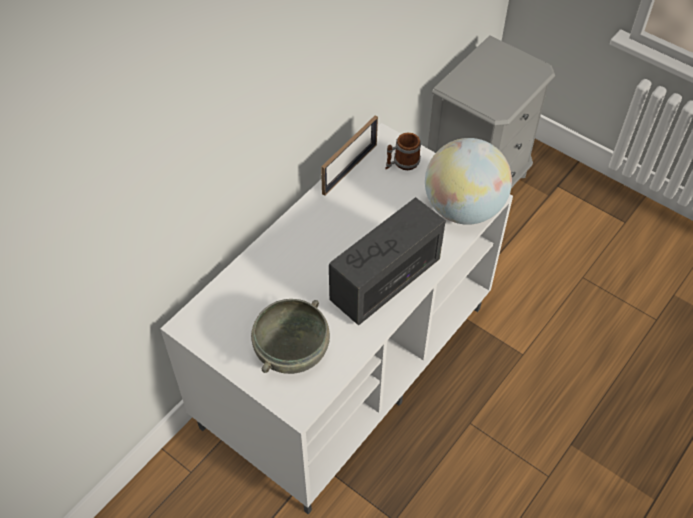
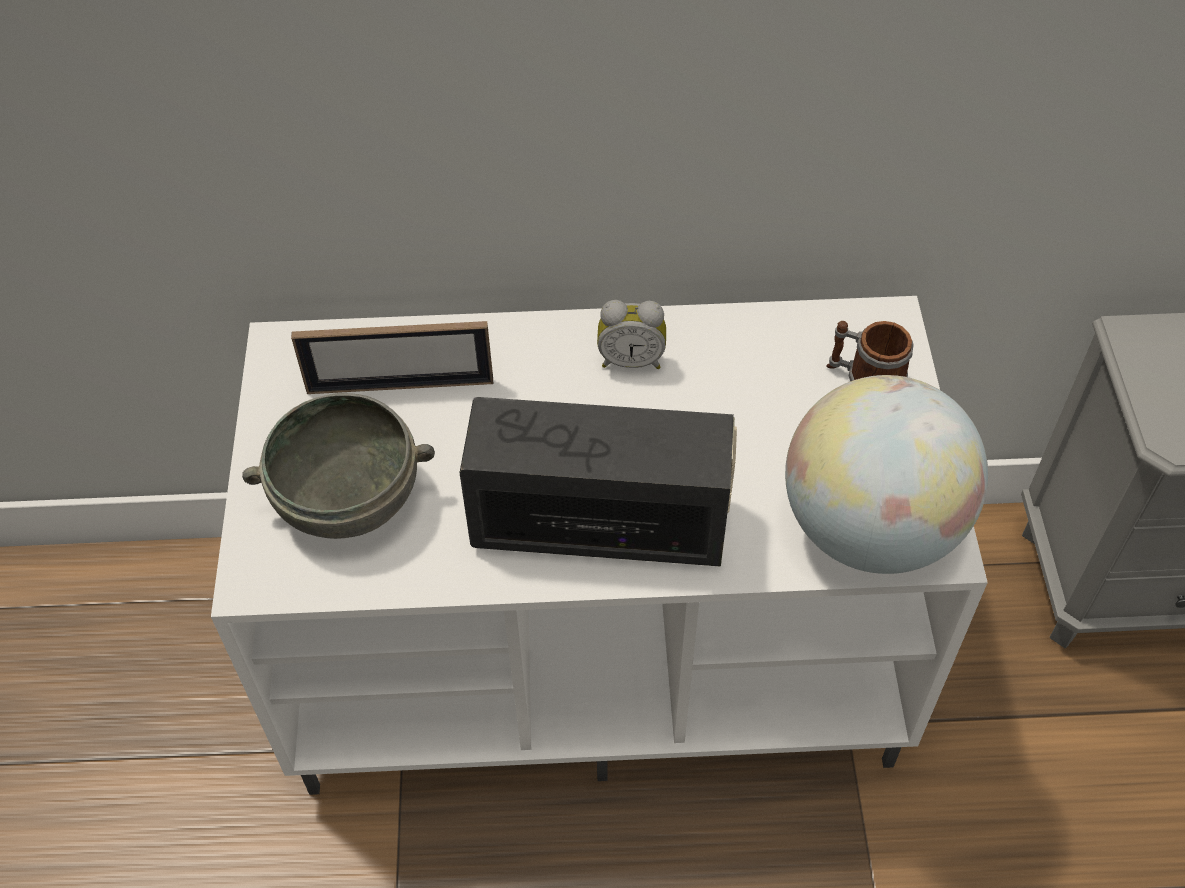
camera: 50 degrees right, 0 degrees up
(321, 220) = (631, 359): none -> alarm clock
(349, 169) = (772, 323): picture frame -> picture frame (400, 386)

